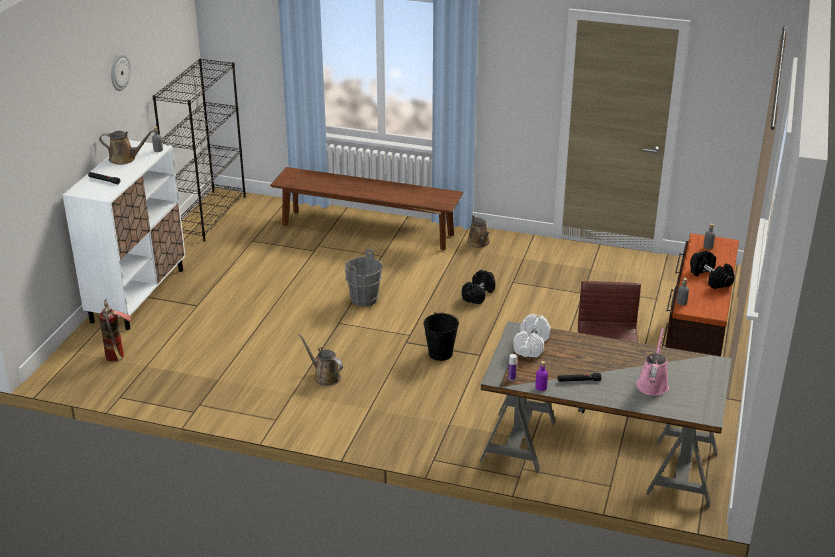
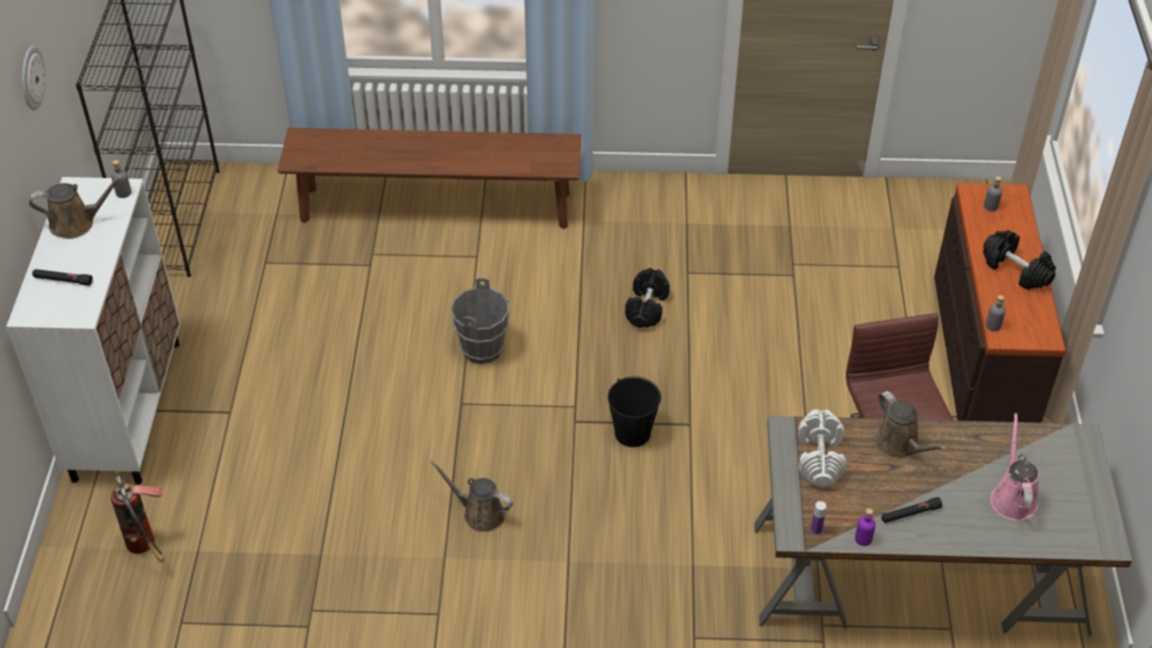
camera: 15 degrees left, 15 degrees up
(479, 243) = (612, 204): brown watering can -> brown watering can (900, 445)

